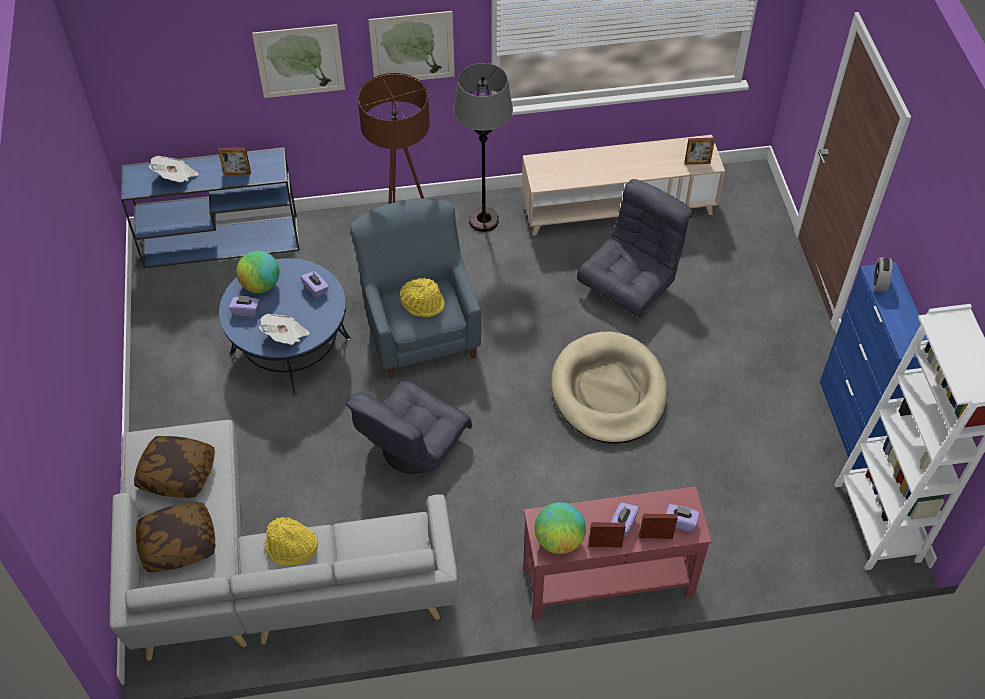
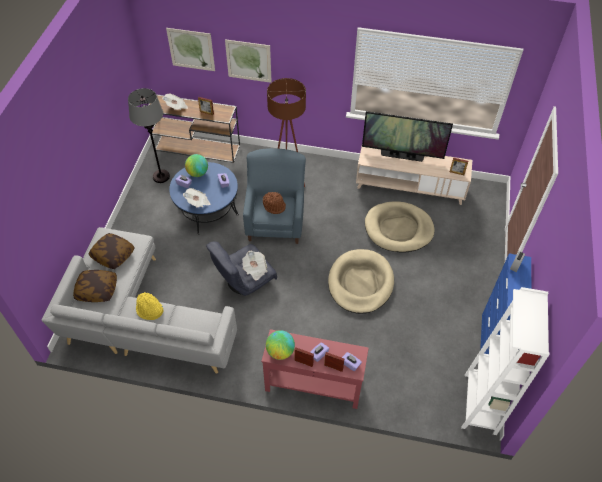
camera: 20 degrees right, 0 degrees up
(223, 241) = (198, 147): blue console table -> brown console table
(412, 48) = (309, 68): picture -> picture (191, 49)
(423, 303) = (274, 206): yellow hat -> brown hat
(433, 421) = (255, 269): none -> newspaper
(483, 220) = (334, 173): grey floor lamp -> grey floor lamp (161, 177)
(597, 158) = (402, 155): none -> television
(630, 283) = (398, 229): grey armchair -> beige dog bed

